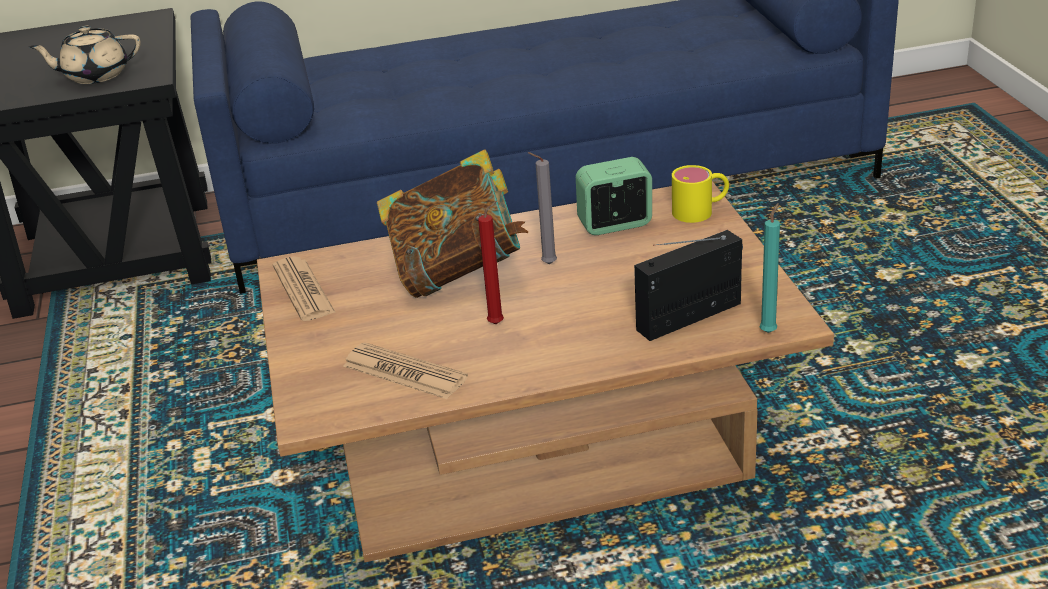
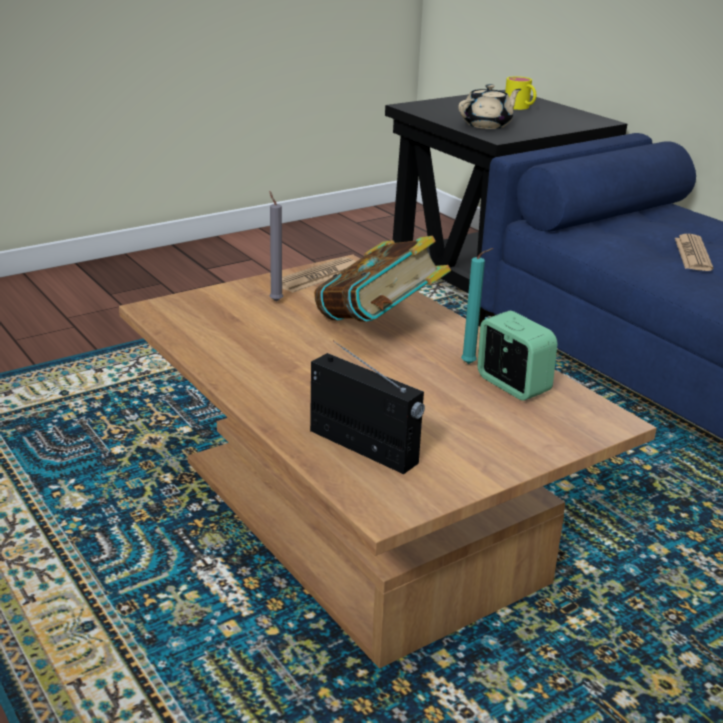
camera: 65 degrees right, 5 degrees down
(95, 75) = (487, 125): beige teapot -> beige teapot turned 90 degrees clockwise
(404, 372) = (220, 331): newspaper -> newspaper (692, 254)
(498, 323) = (307, 356): red candle -> none
(546, 264) = (415, 363): grey candle -> grey candle (275, 300)
(701, 211) = (578, 429): yellow mug -> yellow mug (520, 108)
(769, 331) = (358, 497): turquoise candle -> turquoise candle (471, 364)

